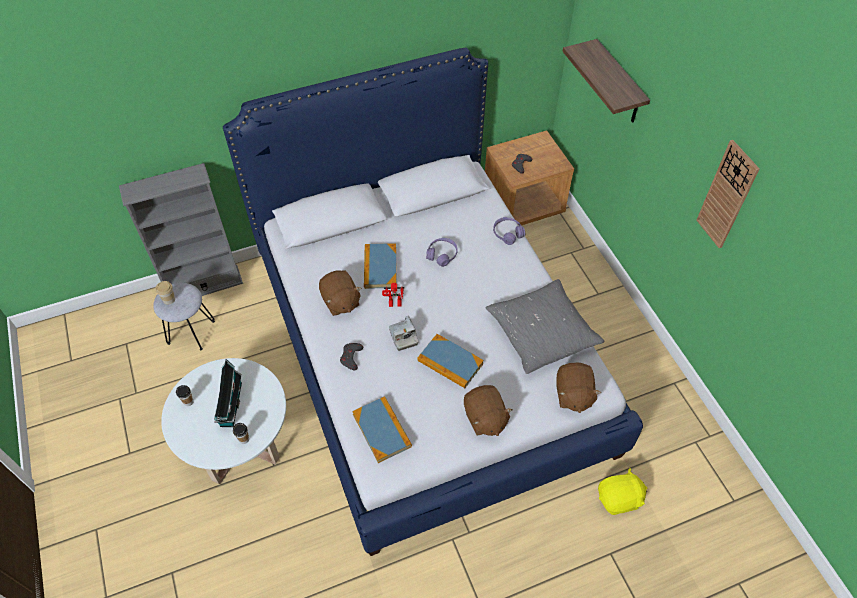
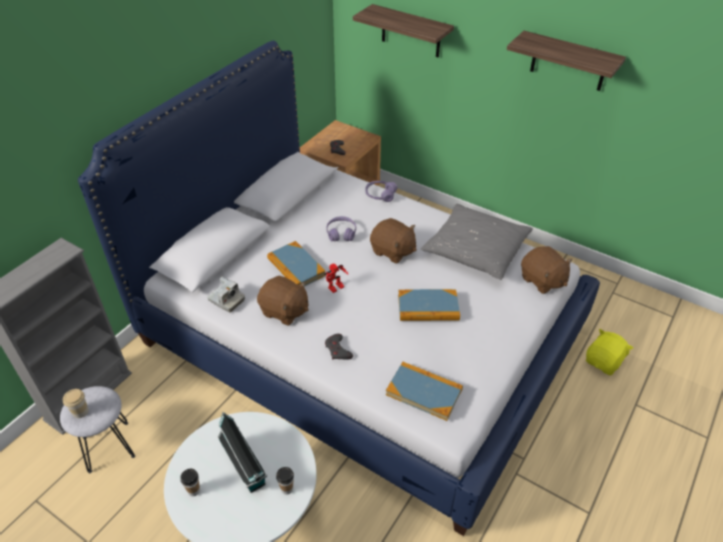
camera: 35 degrees left, 10 degrees down
(403, 337) = (369, 309): camera -> camera (226, 300)
(484, 418) = (496, 334): brown plush toy -> brown plush toy (392, 251)
(727, 195) = (568, 62): wall clock -> shelf

